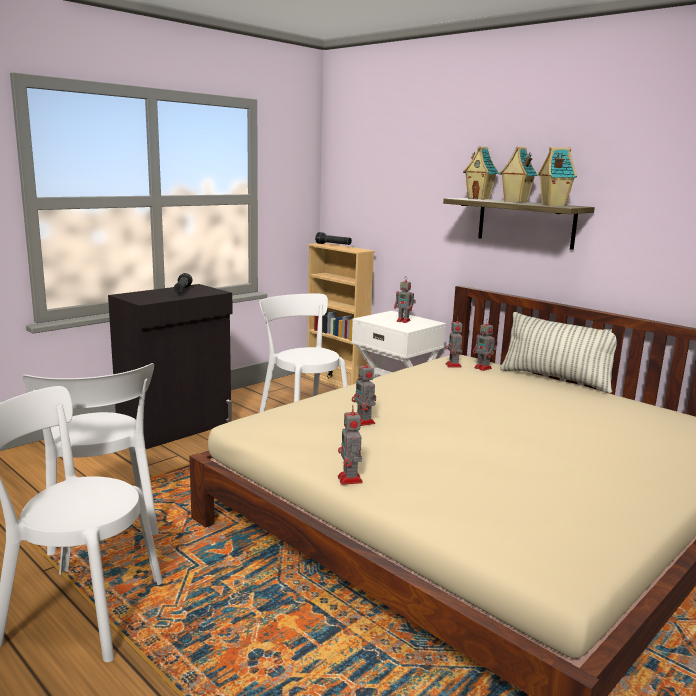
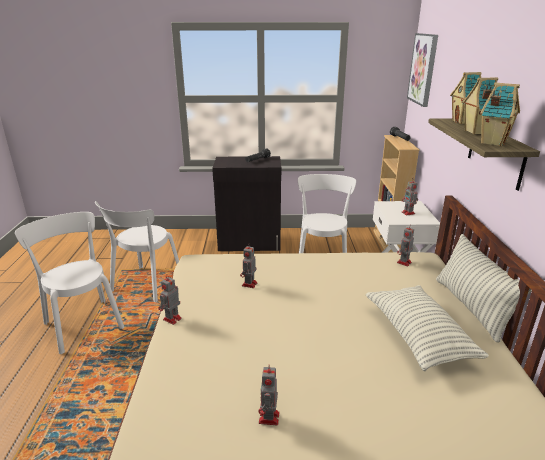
camera: 45 degrees right, 10 degrees up
(352, 159) = (423, 69): none -> picture
(483, 368) = (424, 273): toy robot -> toy robot (269, 419)
(564, 408) = (418, 336): none -> pillow

